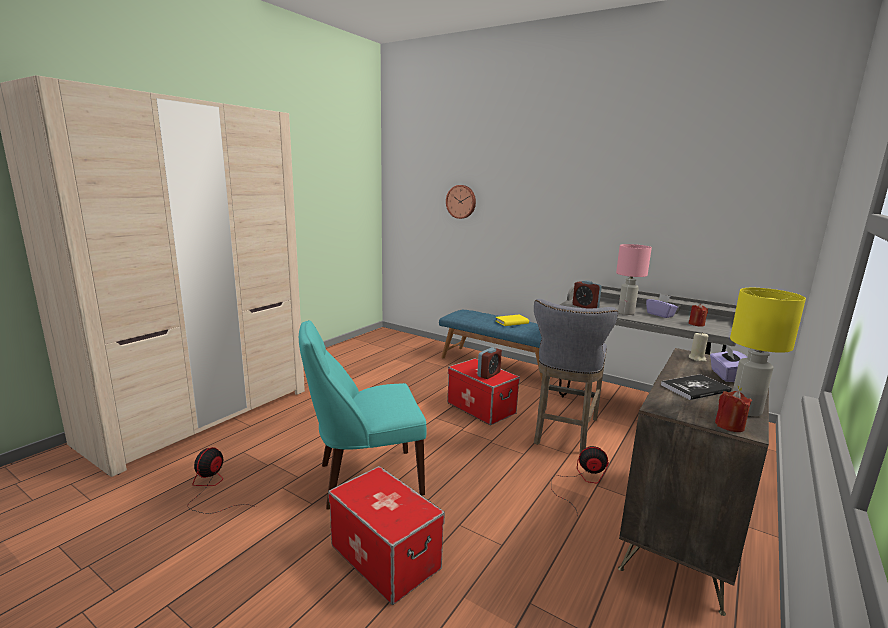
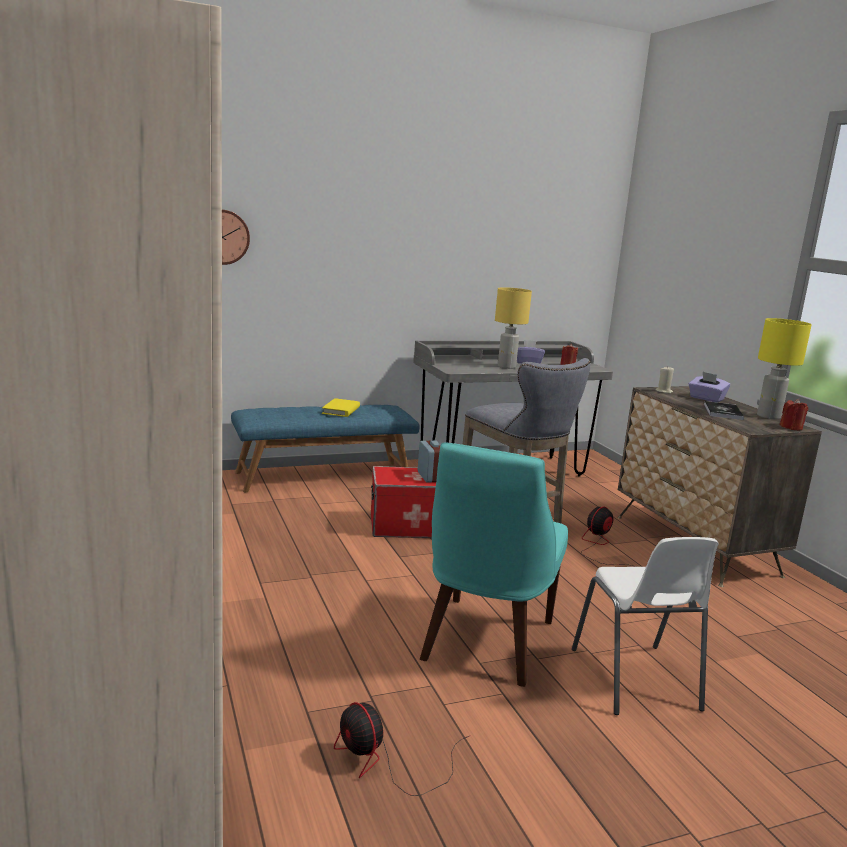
camera: 55 degrees left, 0 degrees up
(384, 556) = (635, 680): storage box -> white chair
(585, 306) = (465, 368): alarm clock -> none
(626, 313) = (507, 367): pink table lamp -> yellow table lamp

